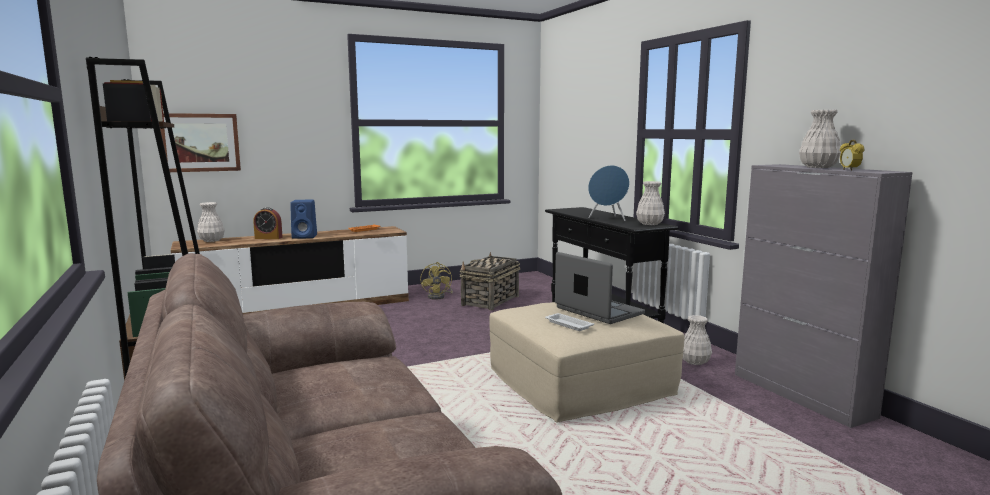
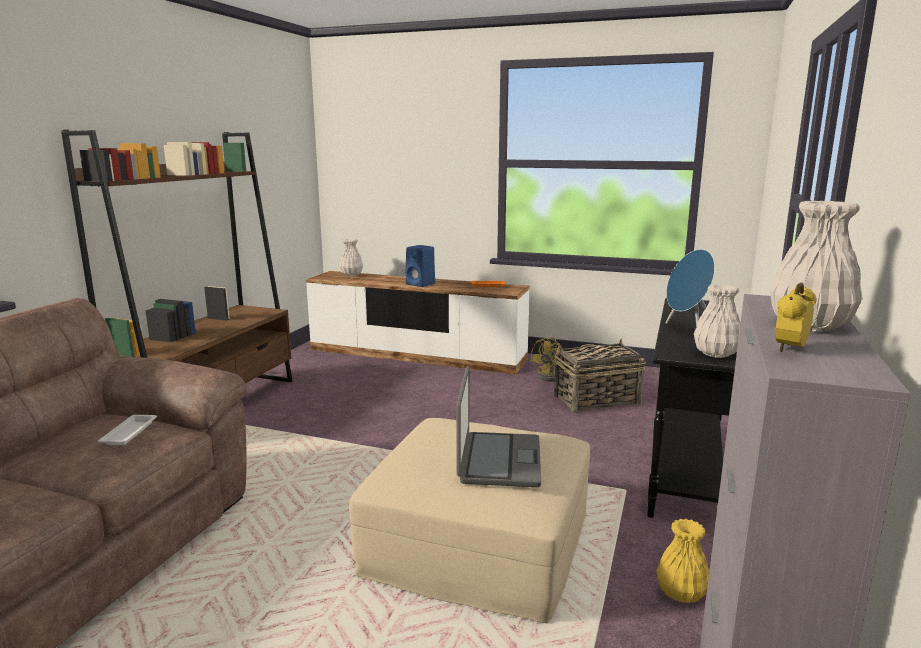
camera: 45 degrees right, 5 degrees up
(200, 142) = (361, 181): picture -> none
(268, 238) = (393, 280): alarm clock -> none
(568, 324) = (426, 464): white tray -> white tray (130, 432)
(695, 362) = (681, 593): white vase -> yellow vase

